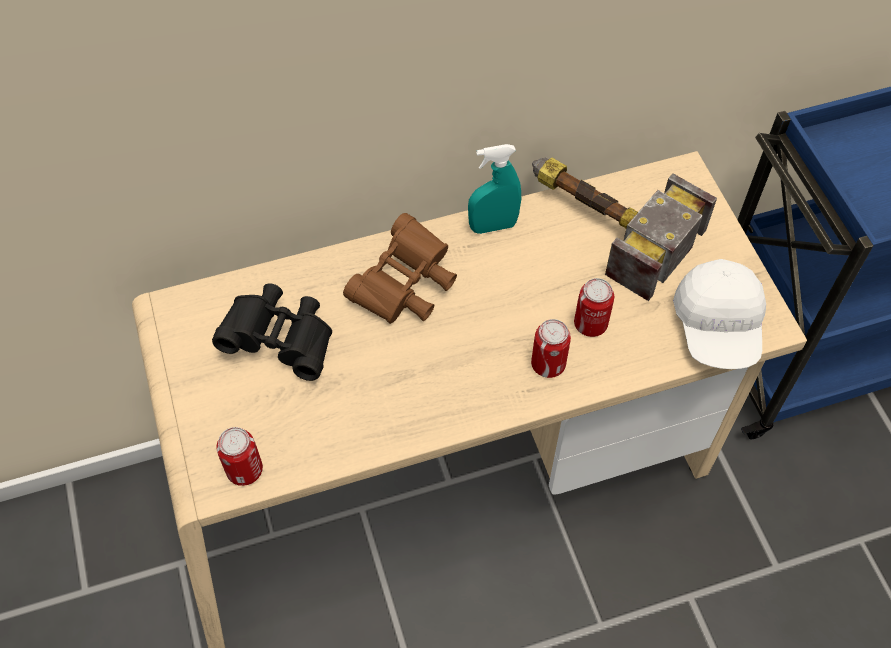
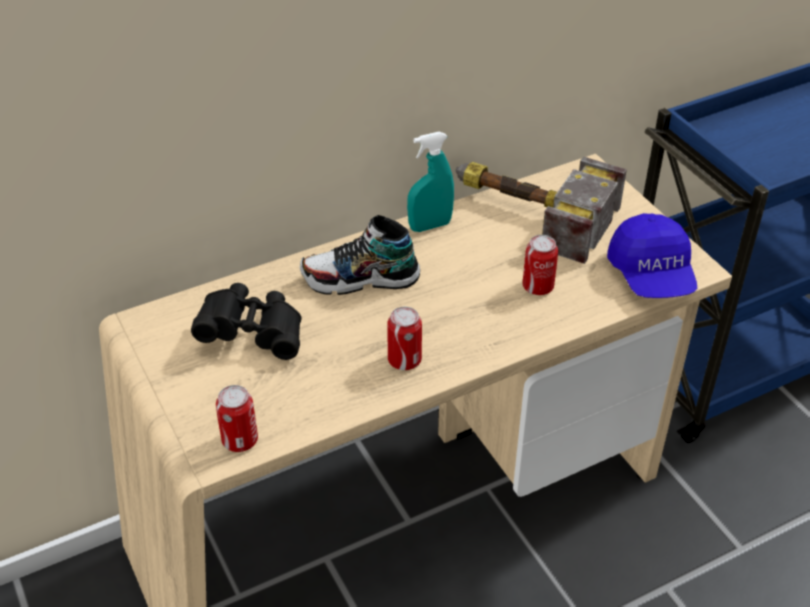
camera: 10 degrees left, 15 degrees down
(405, 287) = (360, 279): brown binoculars -> shoe
(548, 364) = (507, 321): can -> can (404, 360)
(717, 327) = (651, 275): white cap -> blue cap

